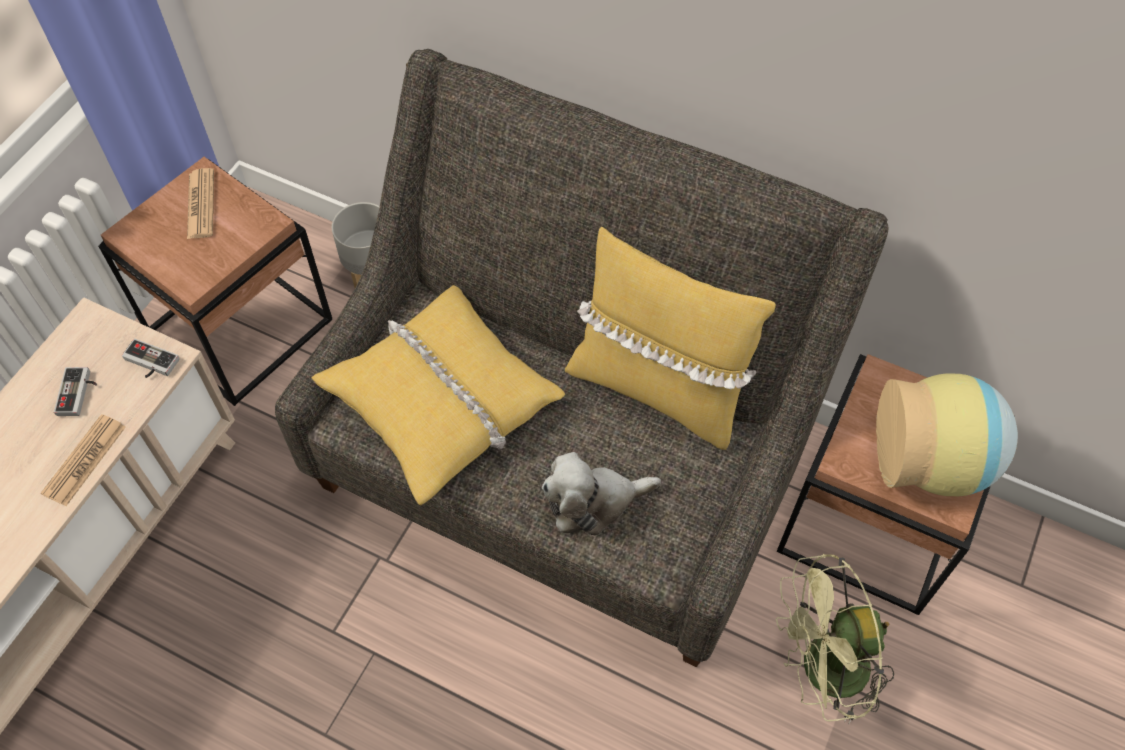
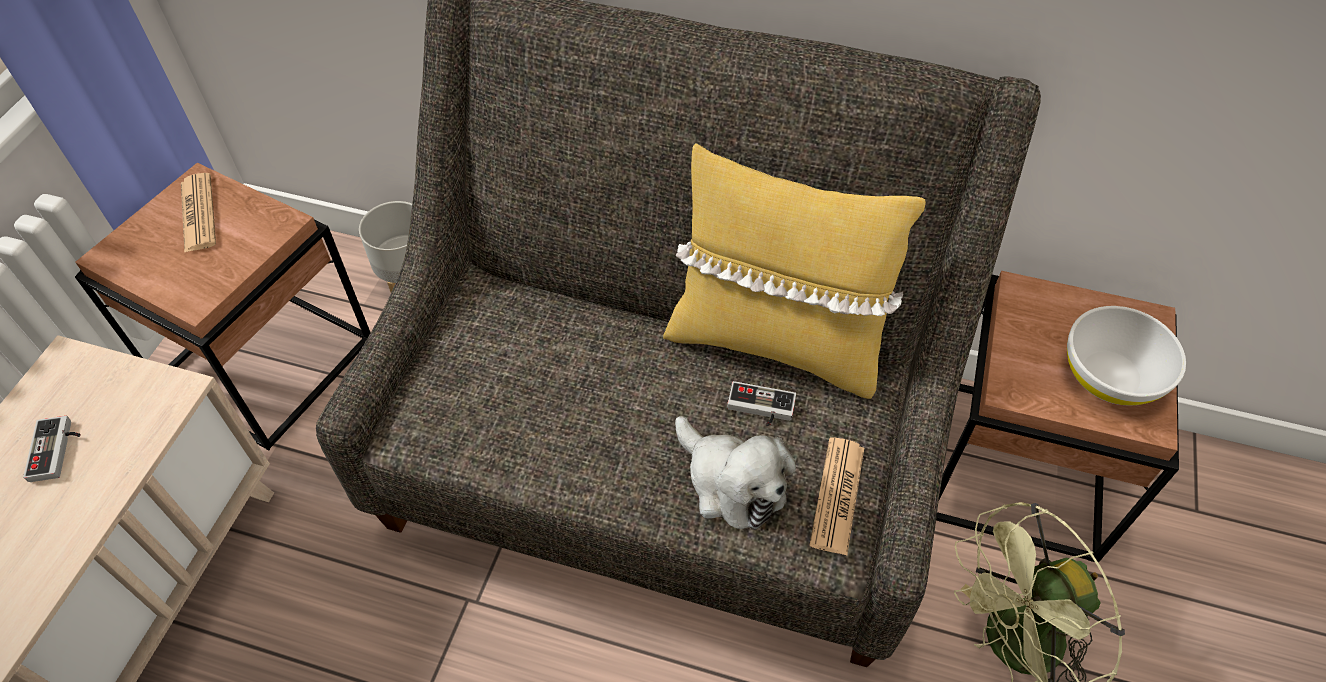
camera: 10 degrees left, 5 degrees down
(84, 460) = (70, 532): newspaper -> newspaper (837, 495)
(149, 363) = (148, 401): game controller -> game controller (760, 409)
(441, 400) = (522, 392): yellow pillow -> none
(593, 502) = (731, 483): plush toy -> plush toy turned 105 degrees counterclockwise
(932, 462) = (1110, 376): vase -> white bowl

